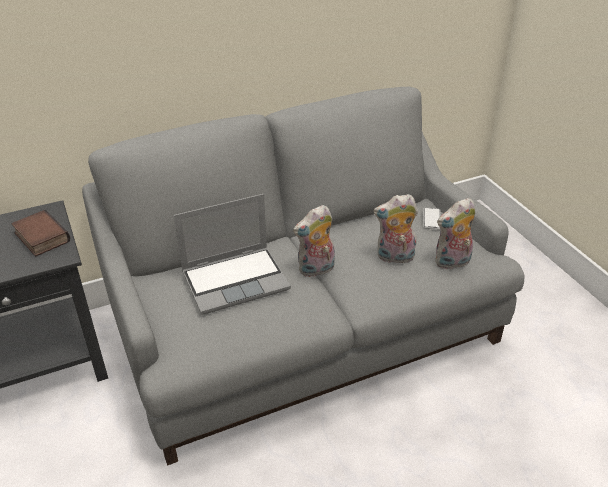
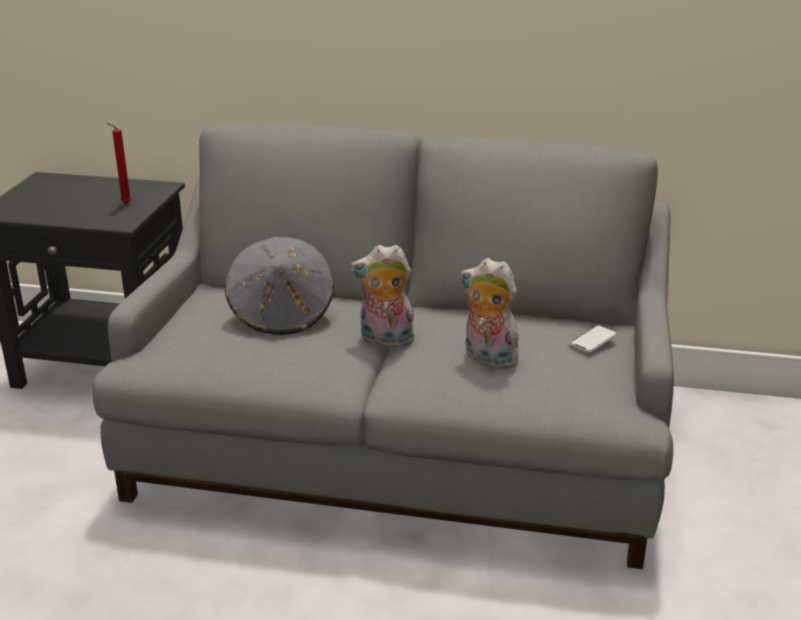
camera: 35 degrees right, 10 degrees down
(40, 237) = (124, 204): book -> red candle
(236, 280) = (282, 315): laptop -> grey hat
(452, 263) = (559, 392): plush toy -> none

